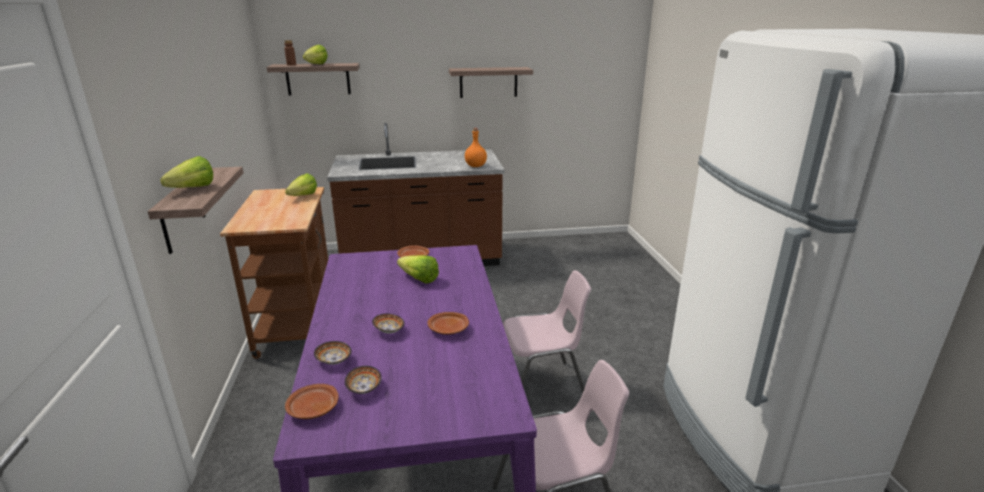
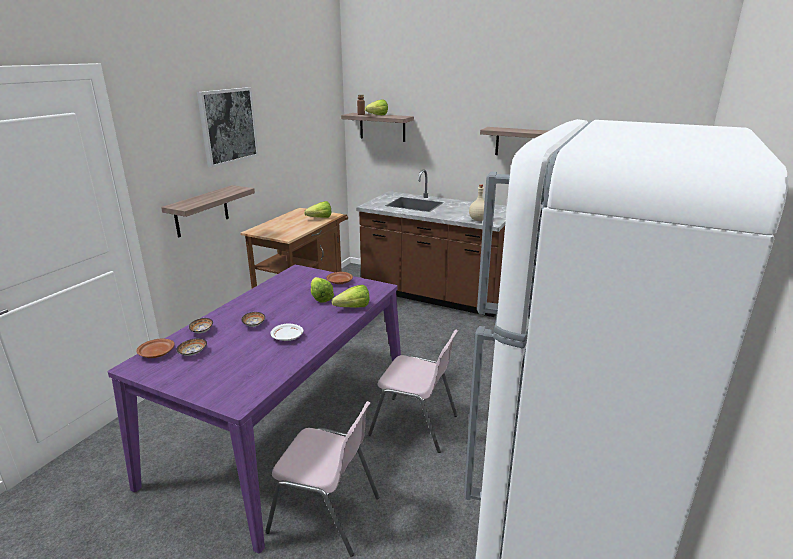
camera: 35 degrees right, 0 degrees up
(183, 83) = (228, 126): none -> picture
(188, 190) = (200, 198): lettuce -> lettuce (350, 308)
(449, 329) = (287, 337): brown plate -> white plate
(475, 166) = (478, 220): orange bottle -> beige bottle

